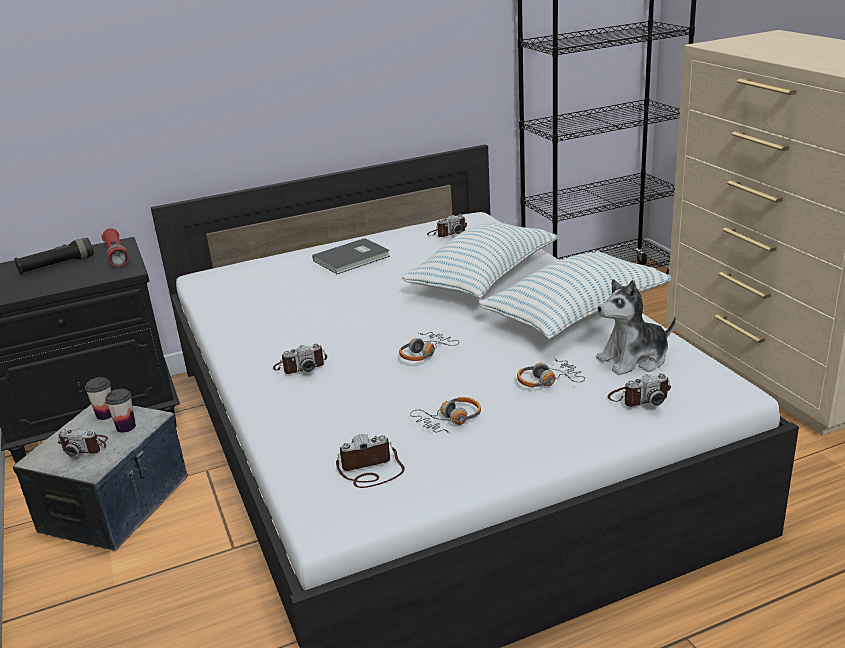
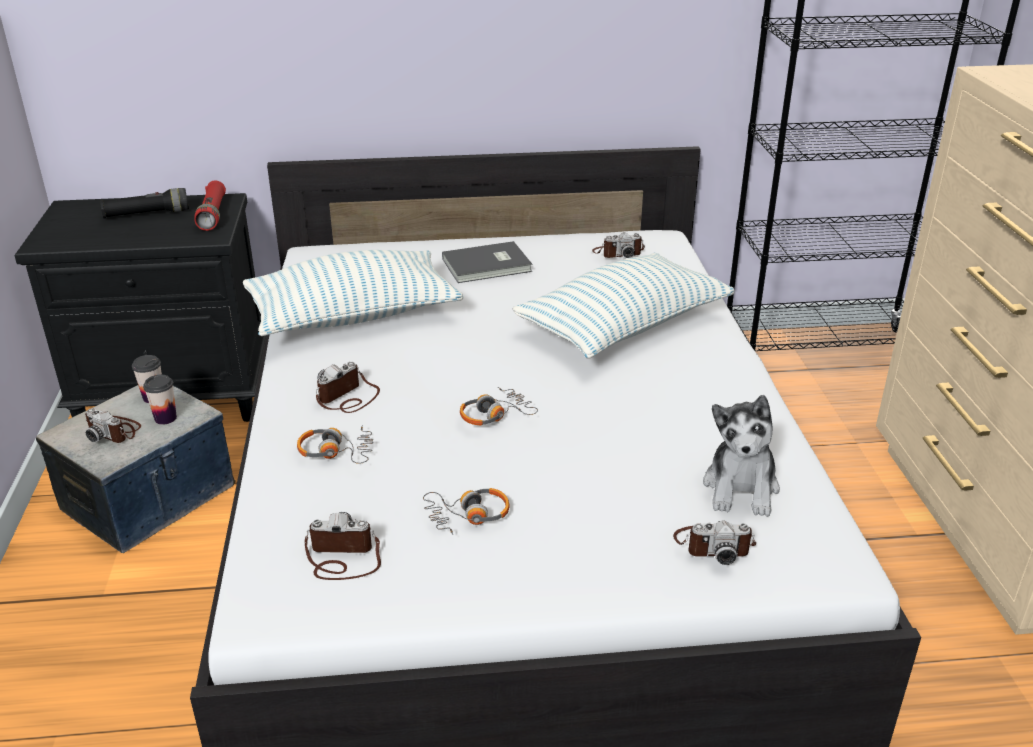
camera: 15 degrees right, 5 degrees up
(300, 366) = (348, 398): camera -> camera turned 135 degrees clockwise
(548, 381) = (616, 491): headphones -> headphones (336, 452)
(575, 314) = (706, 404): pillow -> pillow (353, 316)
(634, 359) = (741, 488): plush toy -> plush toy turned 75 degrees counterclockwise

